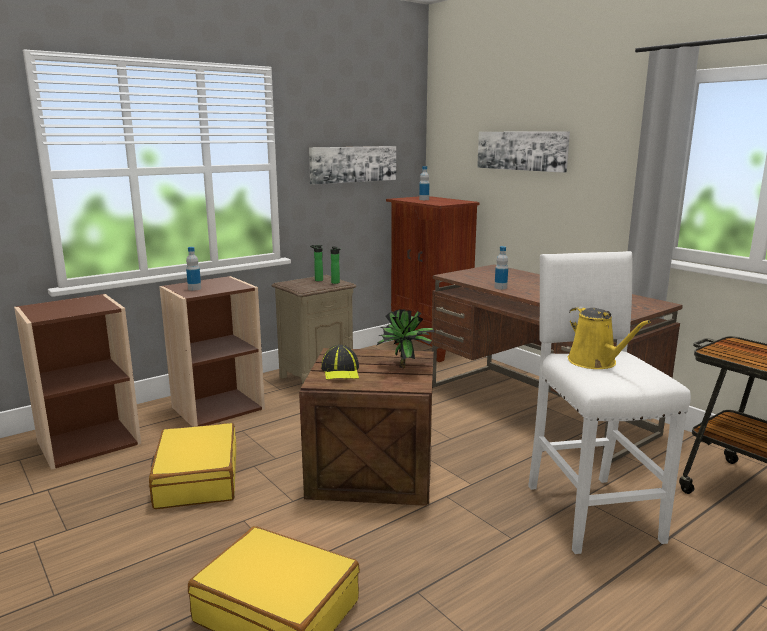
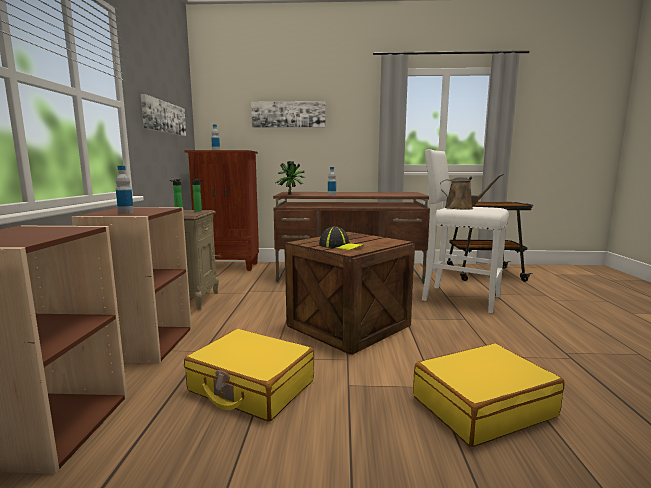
camera: 50 degrees left, 5 degrees down
(406, 368) = (364, 238): potted plant -> potted plant (291, 194)
(595, 362) = (462, 208): yellow watering can -> brown watering can

